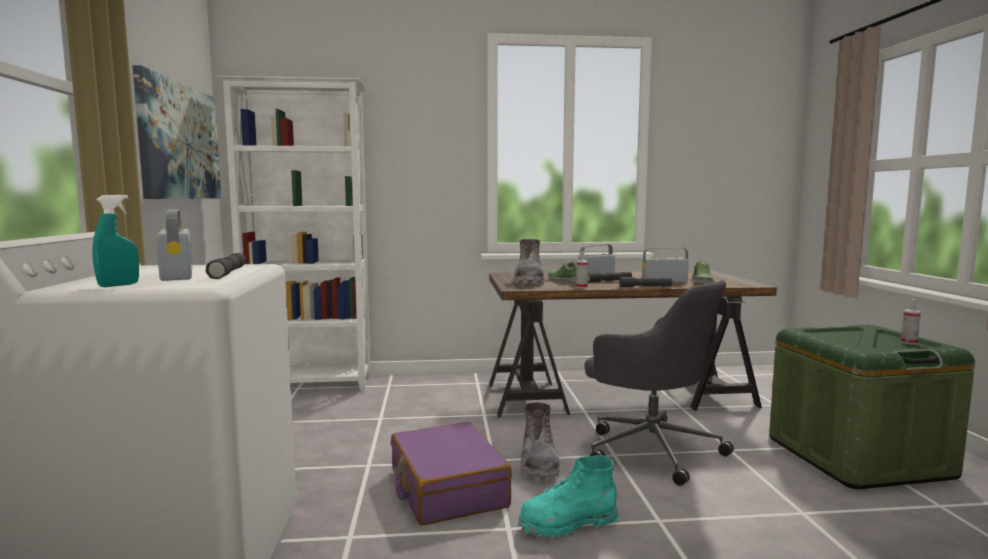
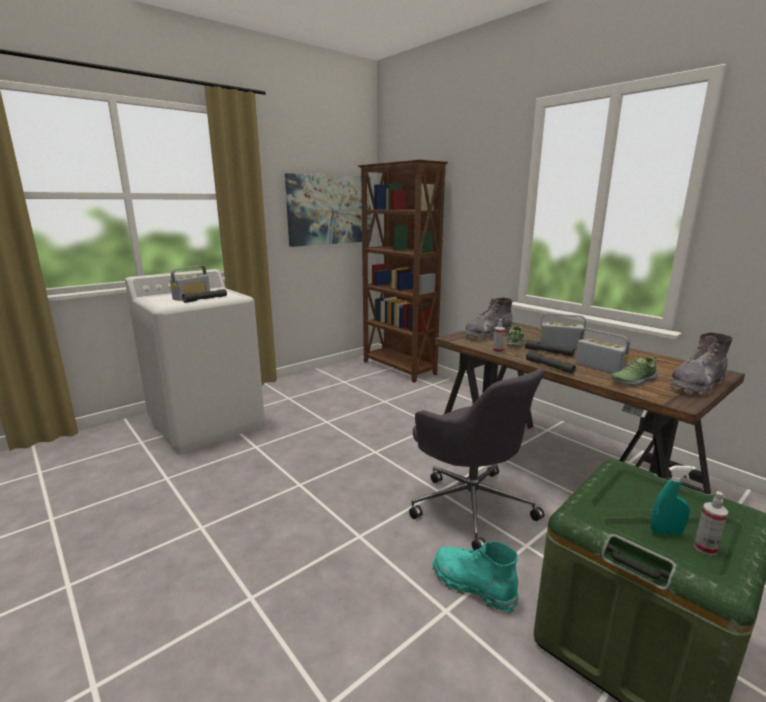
camera: 55 degrees right, 10 degrees up
(118, 285) = (157, 299): turquoise spray bottle -> turquoise spray bottle (666, 532)
(310, 385) = (398, 368): white bookcase -> brown bookcase
(447, 488) = (324, 451): purple suitcase -> none
(539, 465) = (386, 468): grey boot -> grey boot (696, 385)
(567, 525) = (320, 502): turquoise boot -> turquoise boot (473, 585)
(651, 449) = (470, 504): grey office chair -> grey office chair turned 45 degrees counterclockwise

